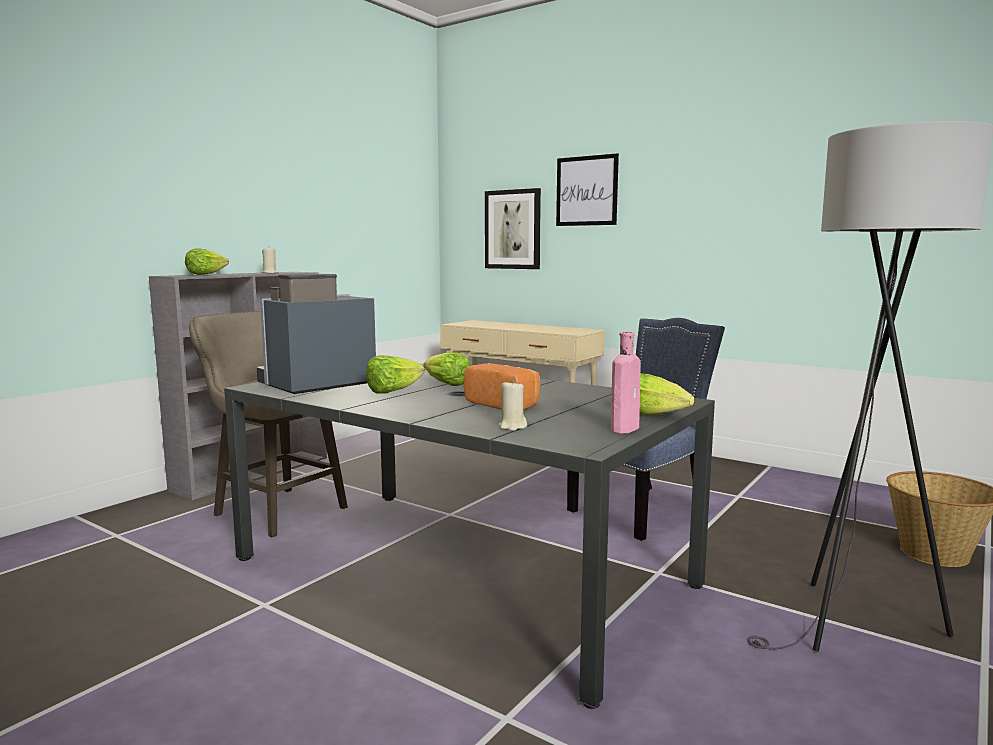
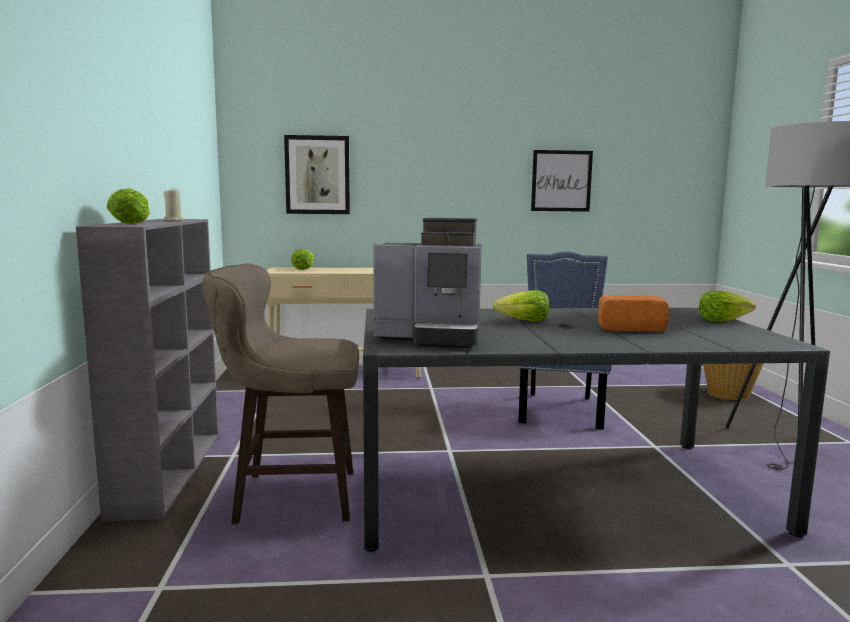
camera: 40 degrees left, 0 degrees up
(315, 385) = (432, 338): coffee machine -> coffee machine turned 90 degrees counterclockwise
(393, 391) = (519, 332): lettuce -> lettuce (304, 269)
(512, 427) = (706, 341): beige candle -> none
(586, 191) = (398, 142): picture -> picture (561, 181)
(625, 428) = (752, 330): pink bottle -> none

